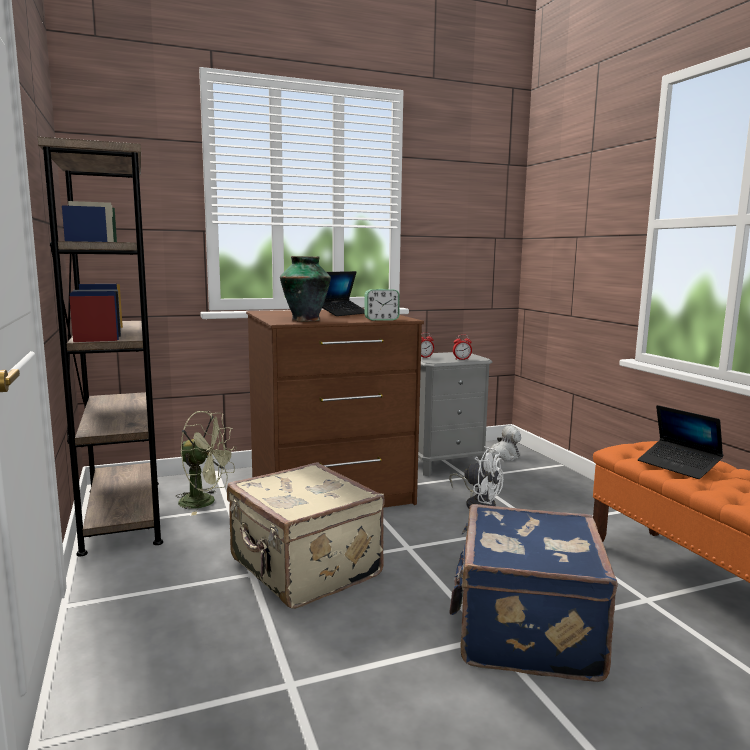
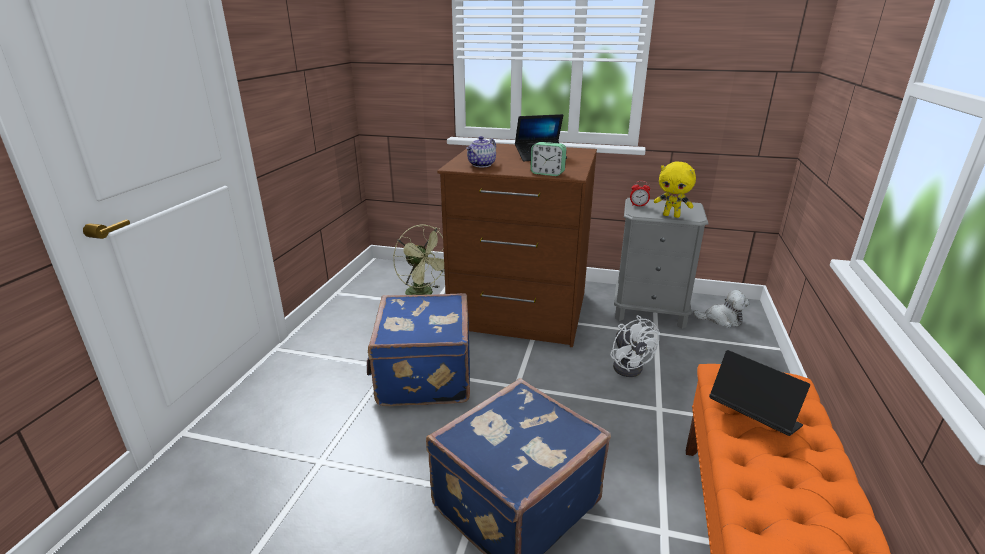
camera: 35 degrees right, 15 degrees up
(123, 514) = (367, 289): brown bookcase -> none
(303, 569) = (423, 376): beige suitcase -> blue suitcase
(306, 320) = (482, 165): vase -> teapot
(461, 359) = (671, 216): alarm clock -> yellow plush toy
(678, 466) = (753, 418): laptop -> laptop turned 135 degrees clockwise

